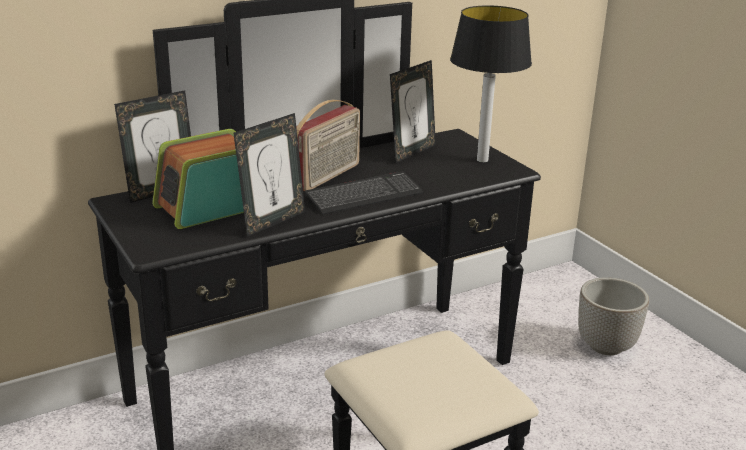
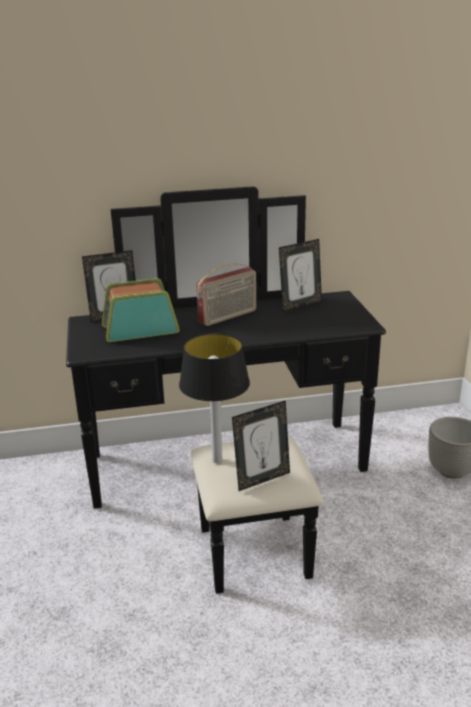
camera: 20 degrees right, 0 degrees up
(272, 222) = (170, 344): picture frame -> picture frame (262, 479)
(364, 195) = (244, 332): keyboard -> none
(482, 160) = (348, 315): table lamp -> table lamp (217, 460)

